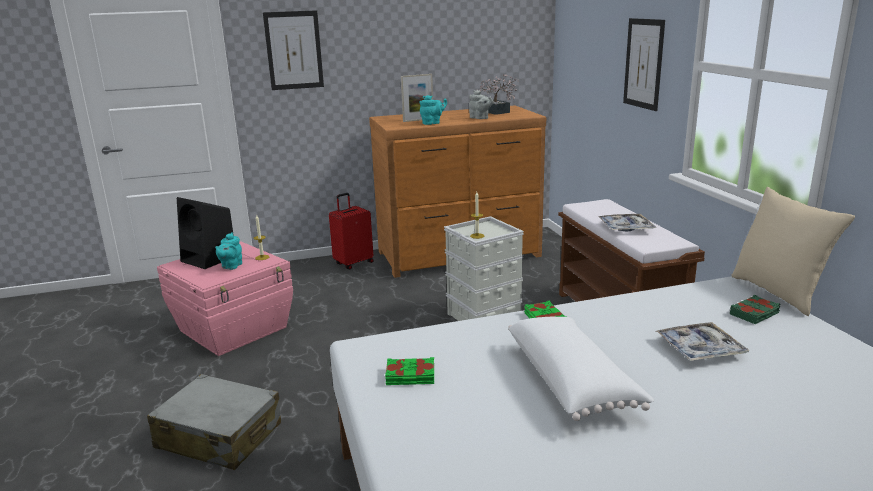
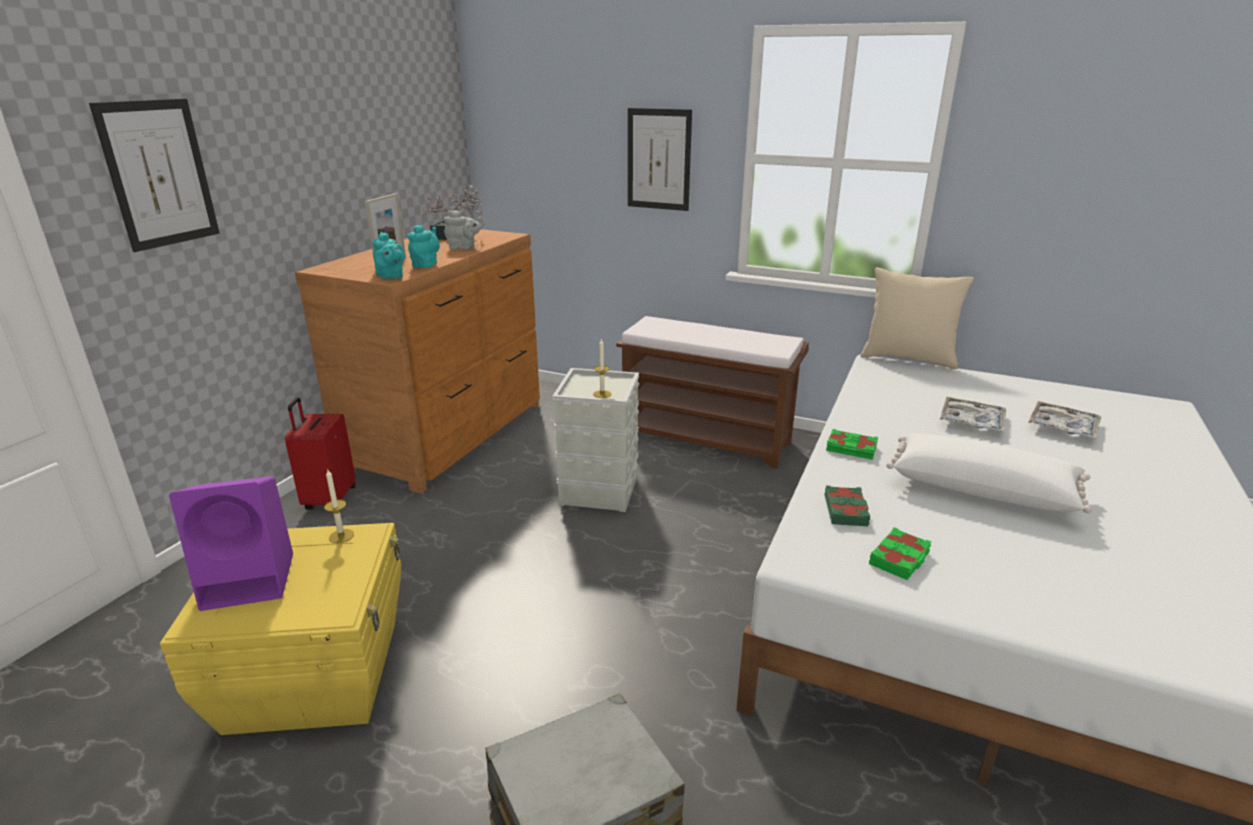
camera: 50 degrees left, 5 degrees up
(210, 259) = (252, 580): black speaker -> purple speaker
(231, 266) = (319, 572): turquoise teapot -> turquoise teapot (391, 277)
(234, 329) = (317, 673): pink storage box -> yellow storage box
(625, 228) = (725, 339): tray -> tray (1062, 427)
(754, 314) = (933, 380): green book -> green book (846, 510)

